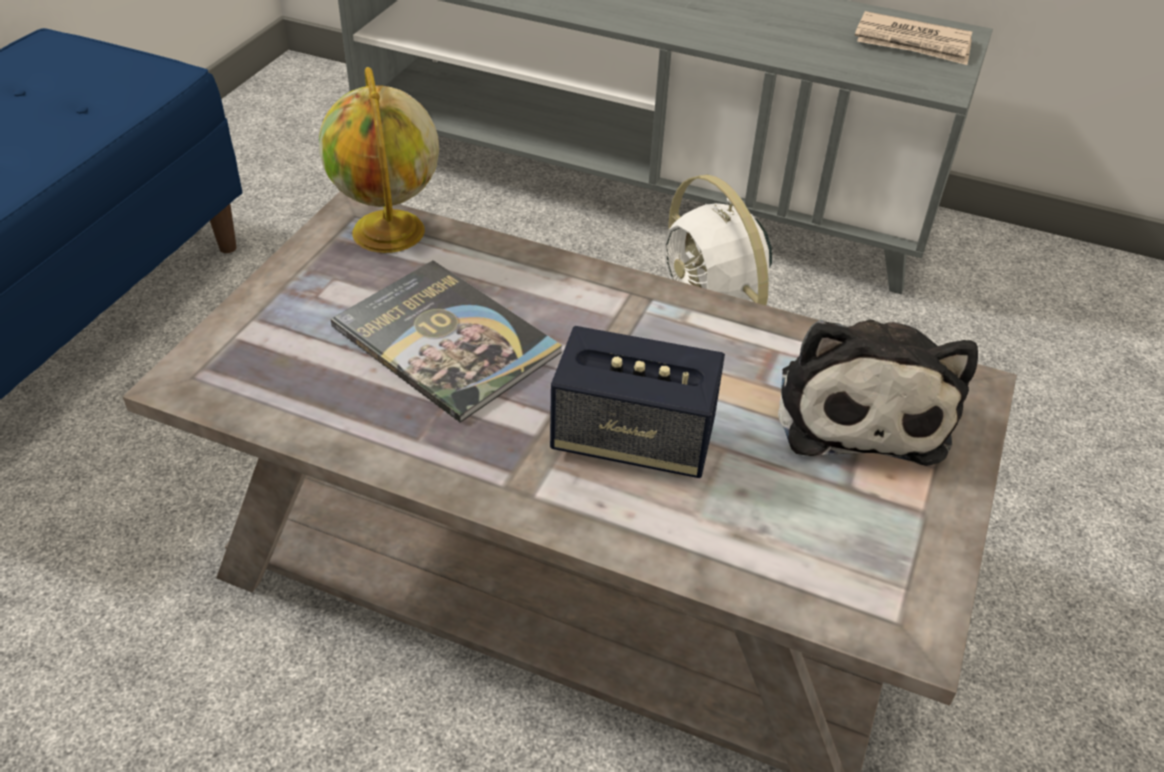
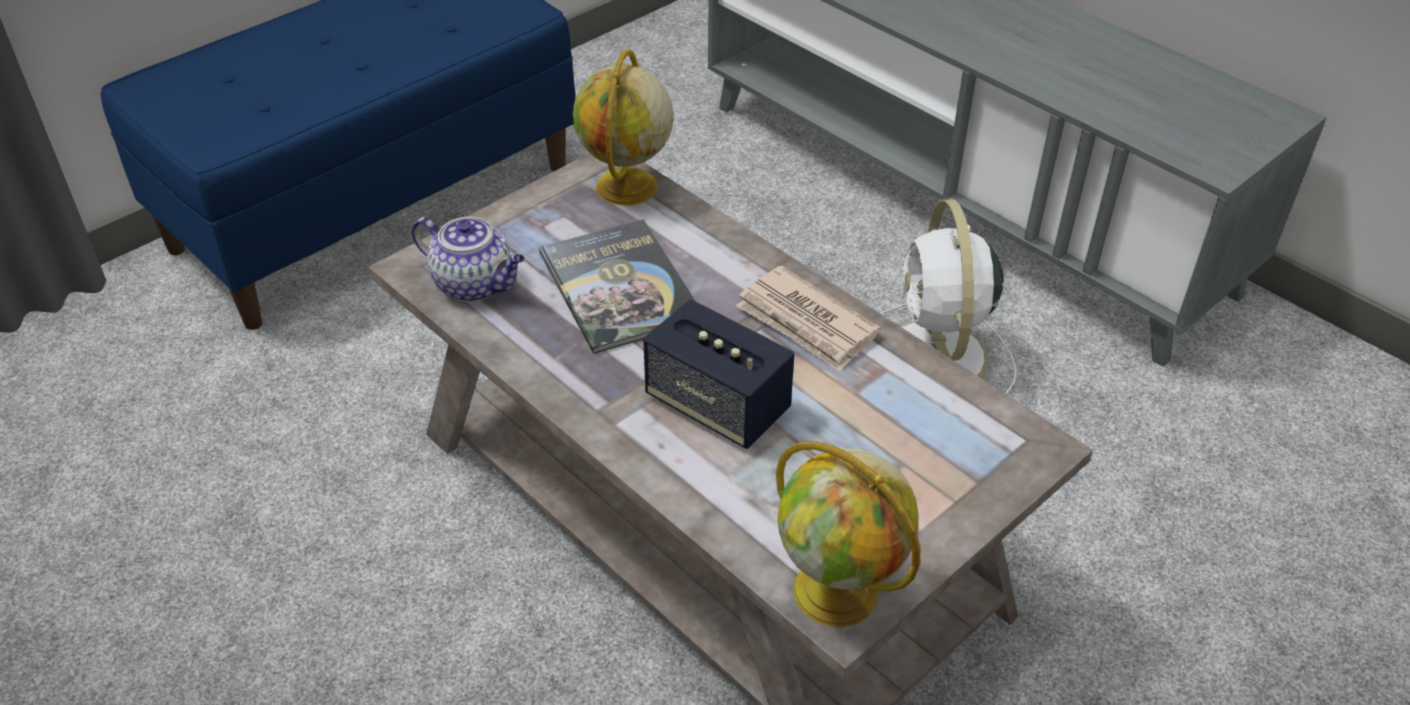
camera: 25 degrees right, 0 degrees up
(273, 382) = (475, 284): none -> teapot
(860, 407) = (925, 435): plush toy -> none
(892, 607) = (838, 592): none -> globe
(913, 43) = (1222, 116): newspaper -> newspaper (806, 323)

